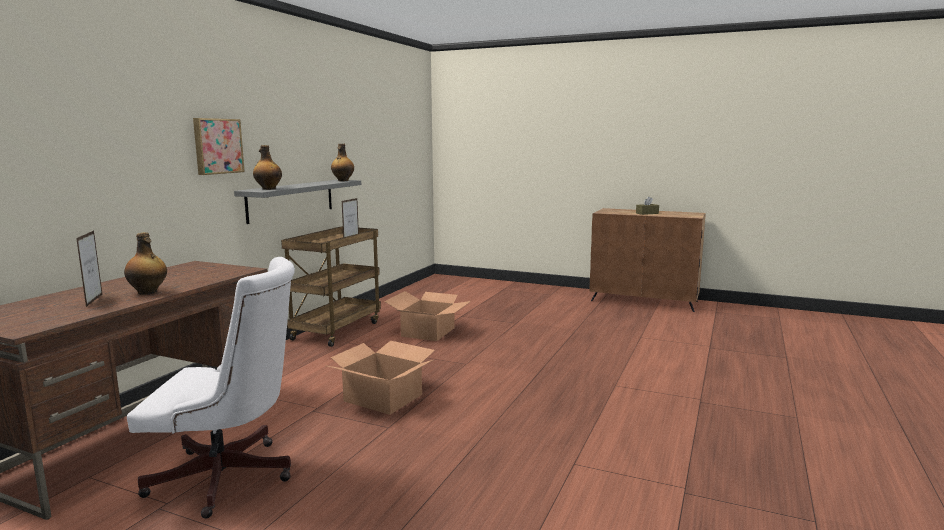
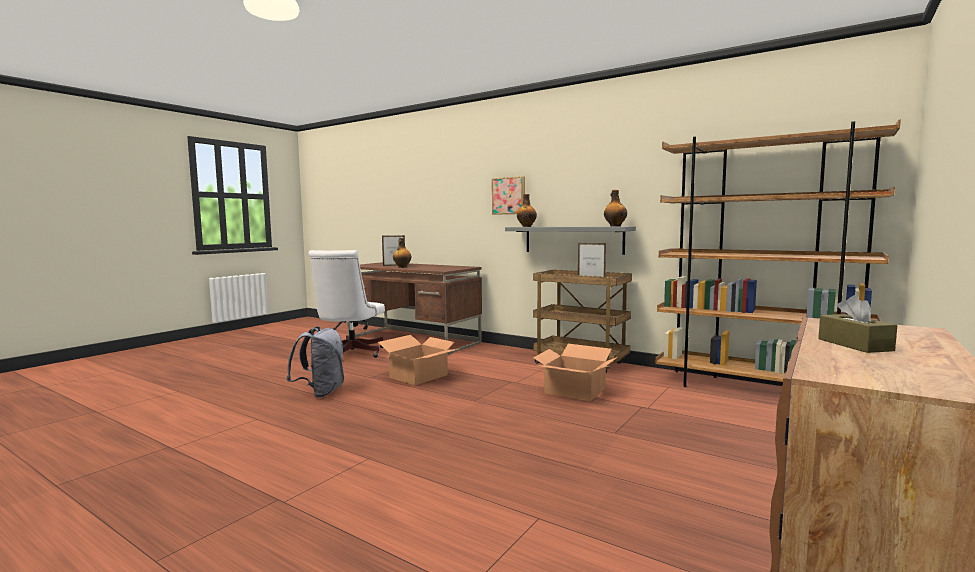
camera: 100 degrees right, 5 degrees down
(418, 291) = (756, 390): none -> brown bookcase
(464, 447) = (321, 393): none -> grey backpack

